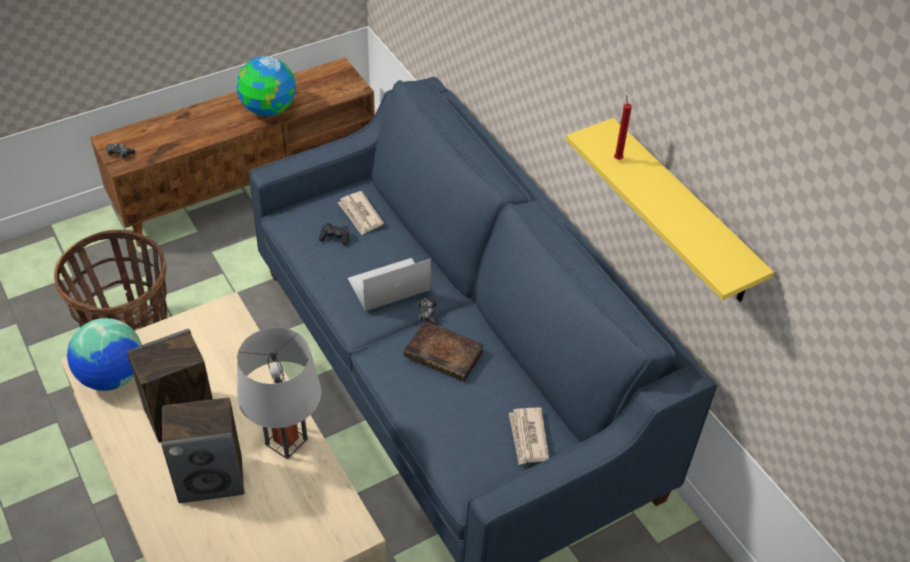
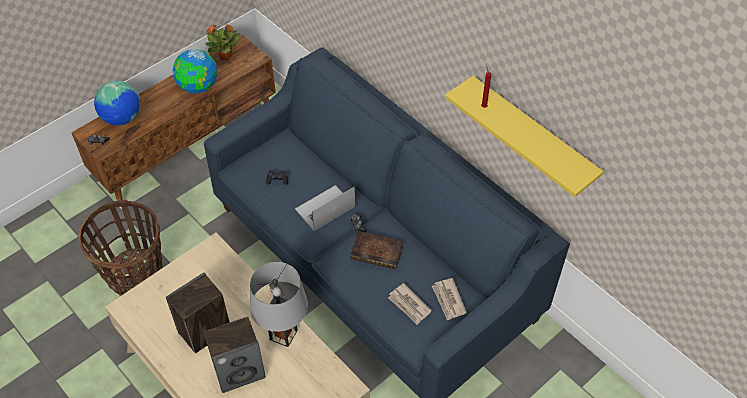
camera: 10 degrees left, 5 degrees up
(112, 377) = (147, 312): globe -> globe (122, 118)
(316, 79) = (226, 56): none -> potted plant
(360, 215) = (290, 159): newspaper -> newspaper (409, 305)

